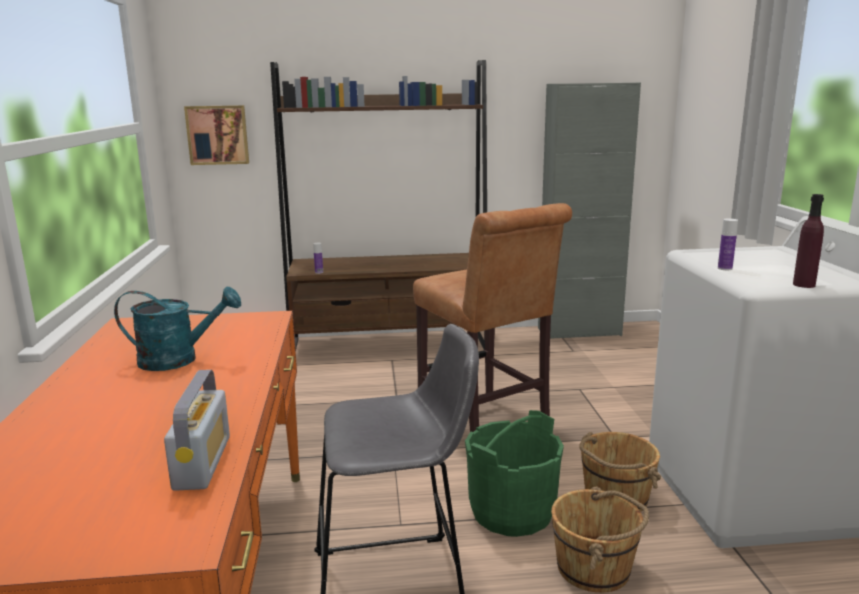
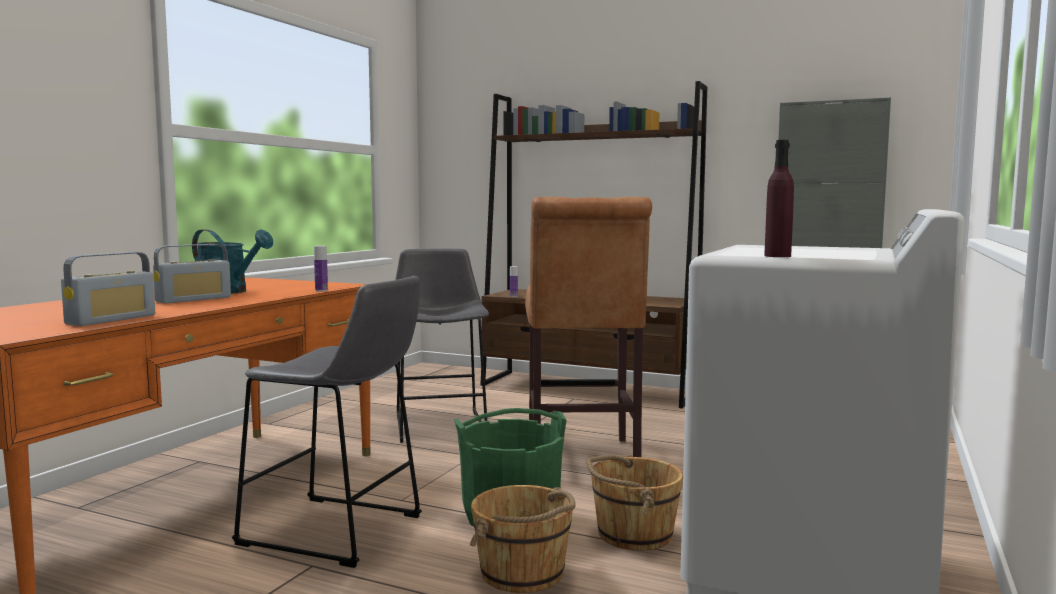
camera: 30 degrees right, 10 degrees down
(180, 387) = (194, 299): none -> radio
(218, 135) = (459, 166): picture -> none
(315, 420) = (440, 424): none -> grey stool
(725, 268) = (735, 249): bottle -> bottle (321, 290)

